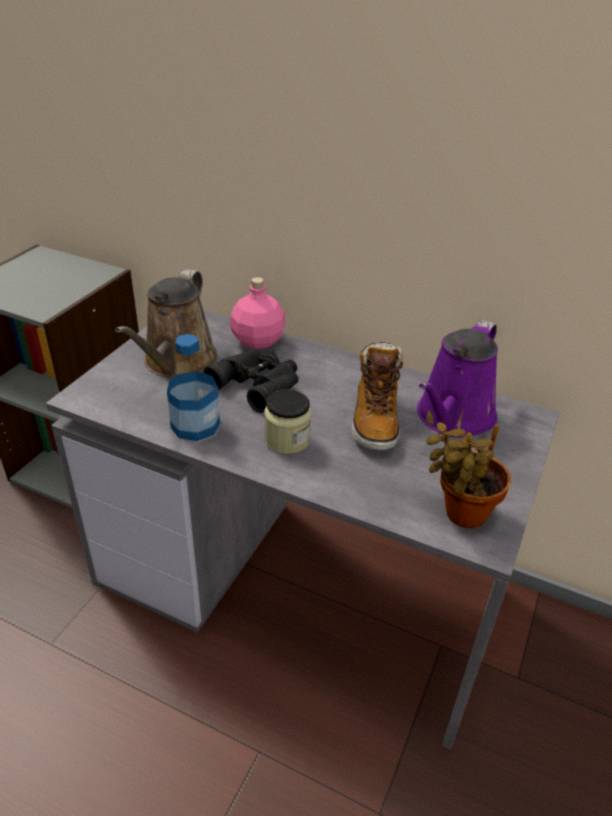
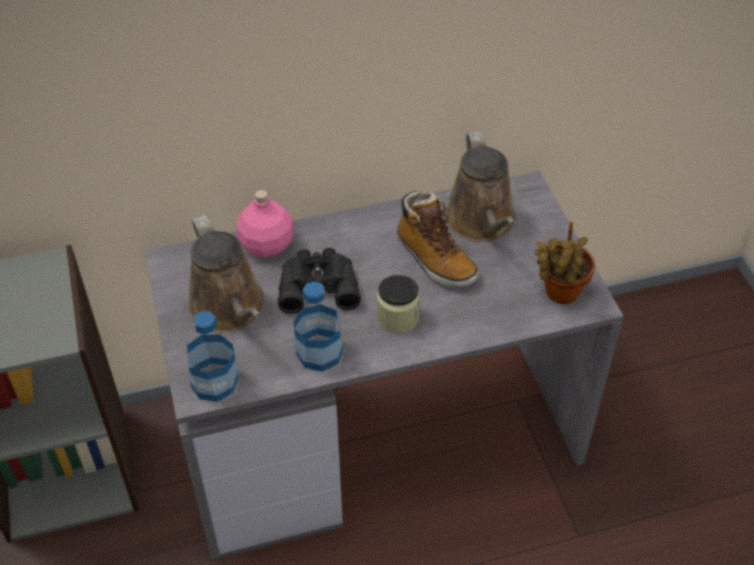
camera: 40 degrees left, 10 degrees up
(101, 397) = (214, 382): none -> bottle
(452, 418) = (482, 222): purple watering can -> brown watering can

